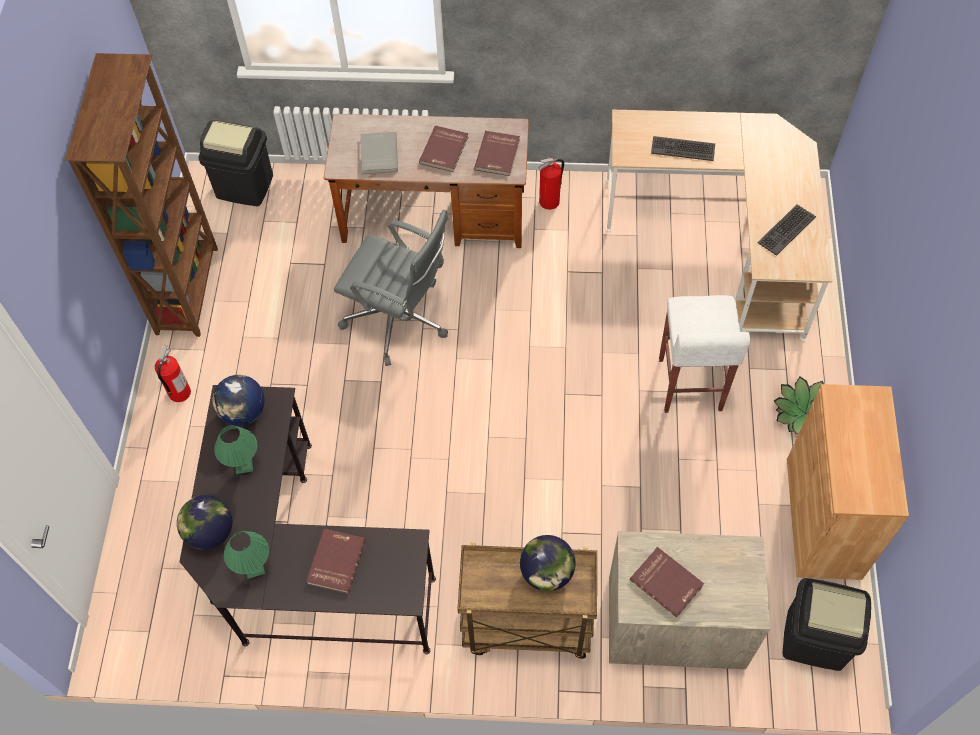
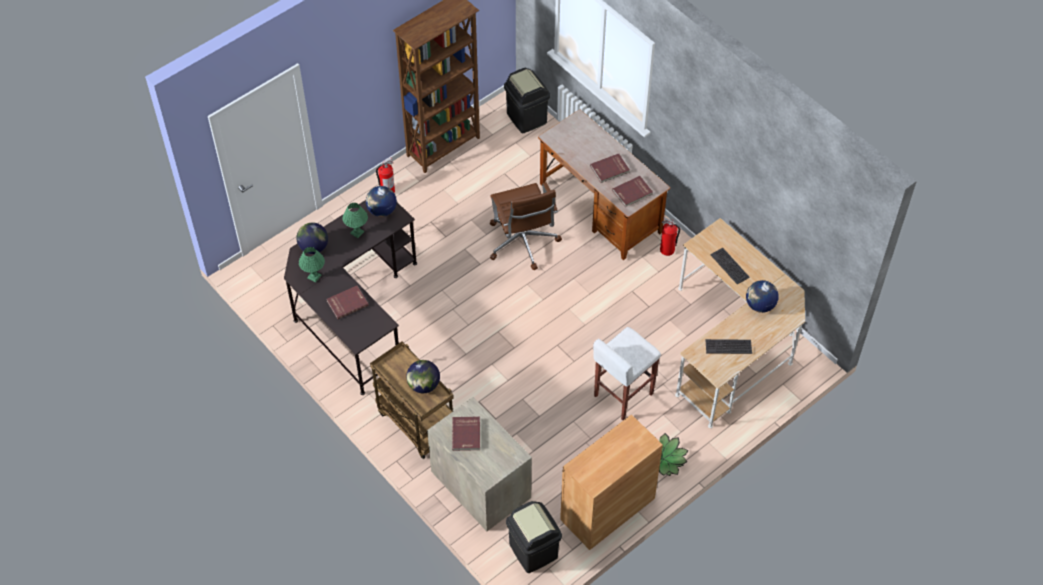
camera: 45 degrees right, 5 degrees down
(378, 154) = (576, 145): grey book -> none
(399, 319) = (523, 243): grey office chair -> brown office chair
(759, 163) = (760, 305): none -> globe

